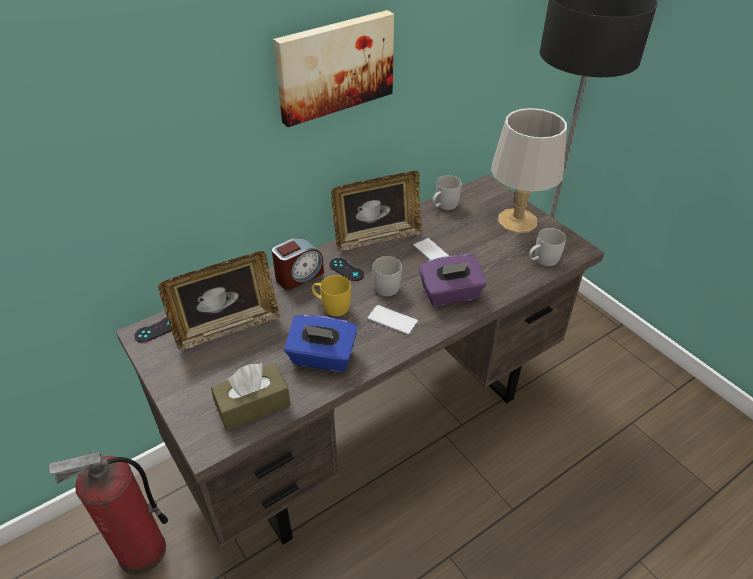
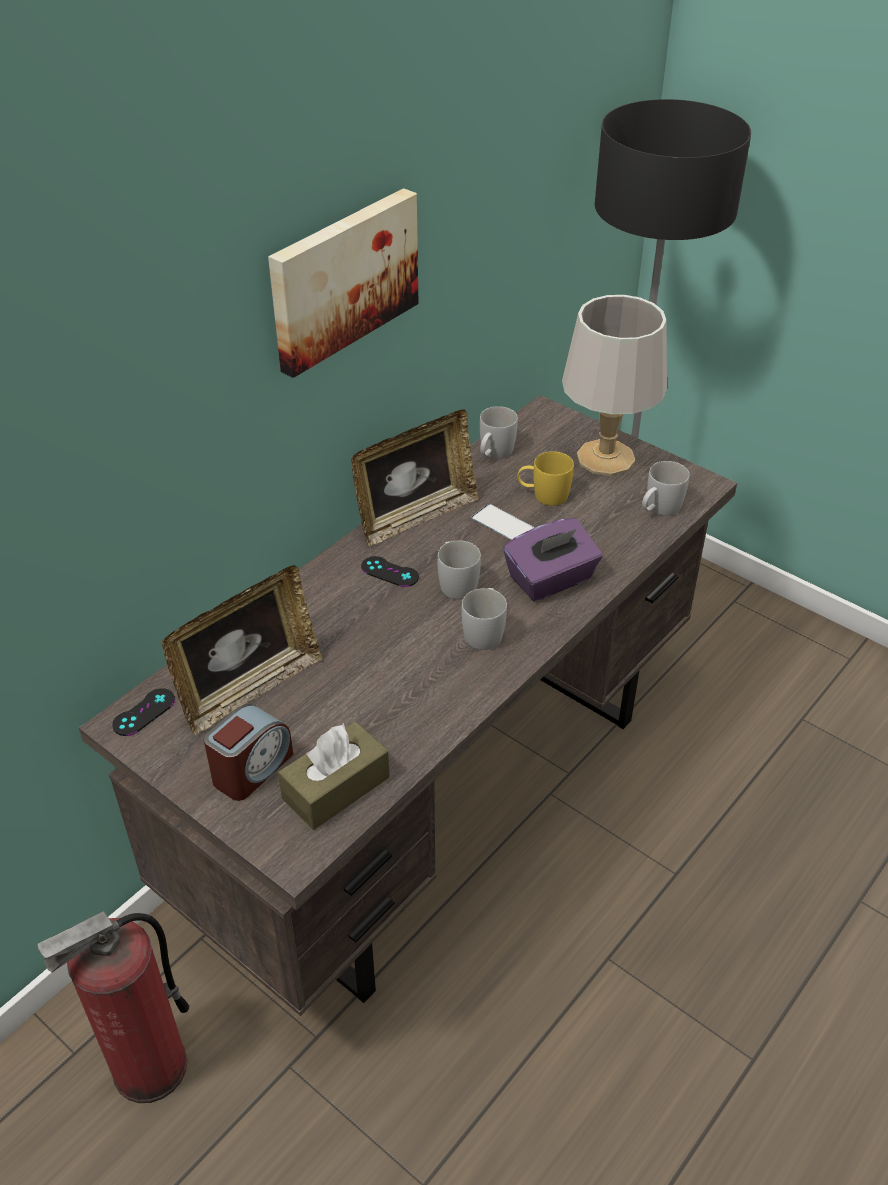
camera: 15 degrees left, 0 degrees up
(299, 276) = (323, 594): alarm clock -> alarm clock (252, 769)
(322, 358) = (407, 703): blue tissue box -> none
(331, 306) = (389, 628): yellow mug -> yellow mug (543, 495)
(393, 320) = (485, 631): phone -> white mug

